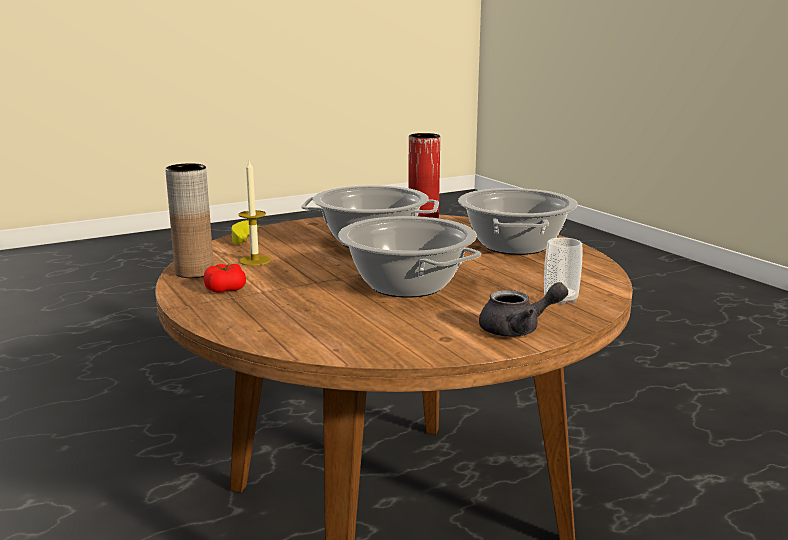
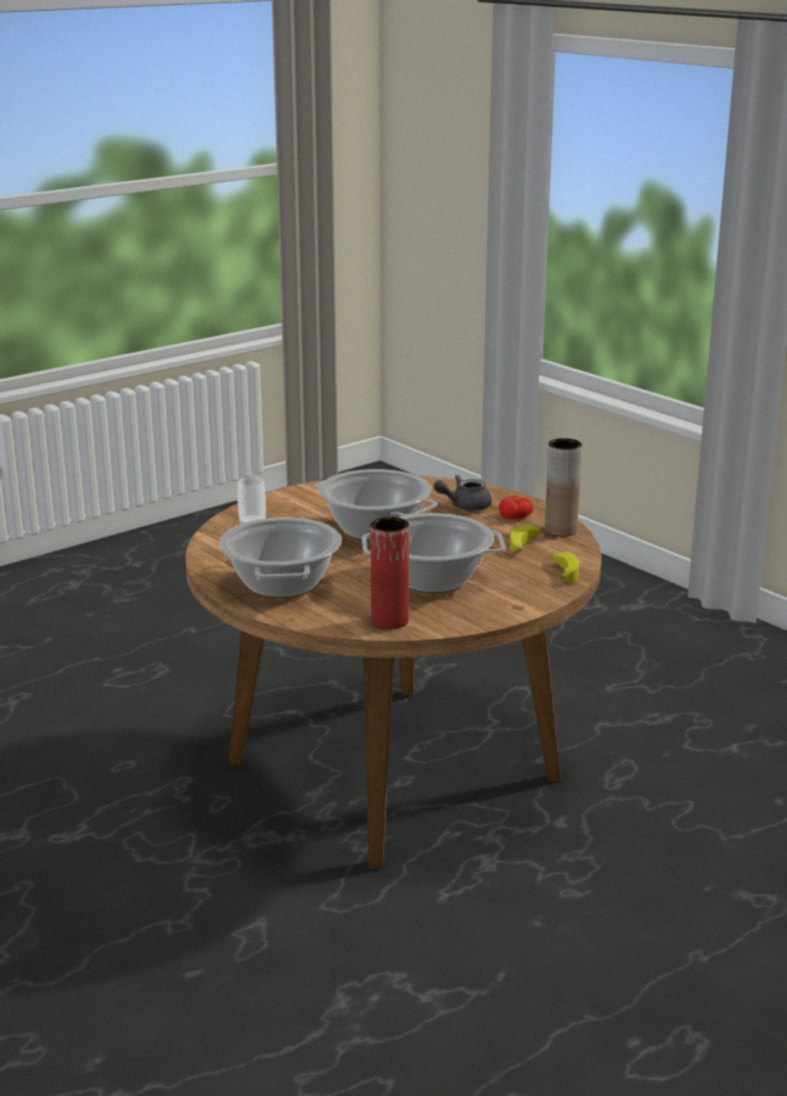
camera: 170 degrees right, 5 degrees up
(255, 260) = (524, 546): candle -> banana
(518, 329) = (287, 501): grey teapot -> grey teapot (464, 506)

